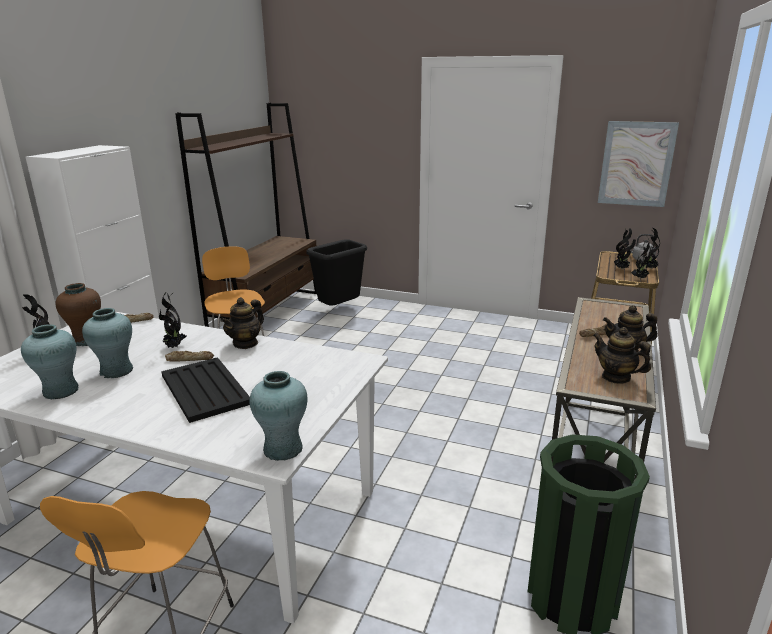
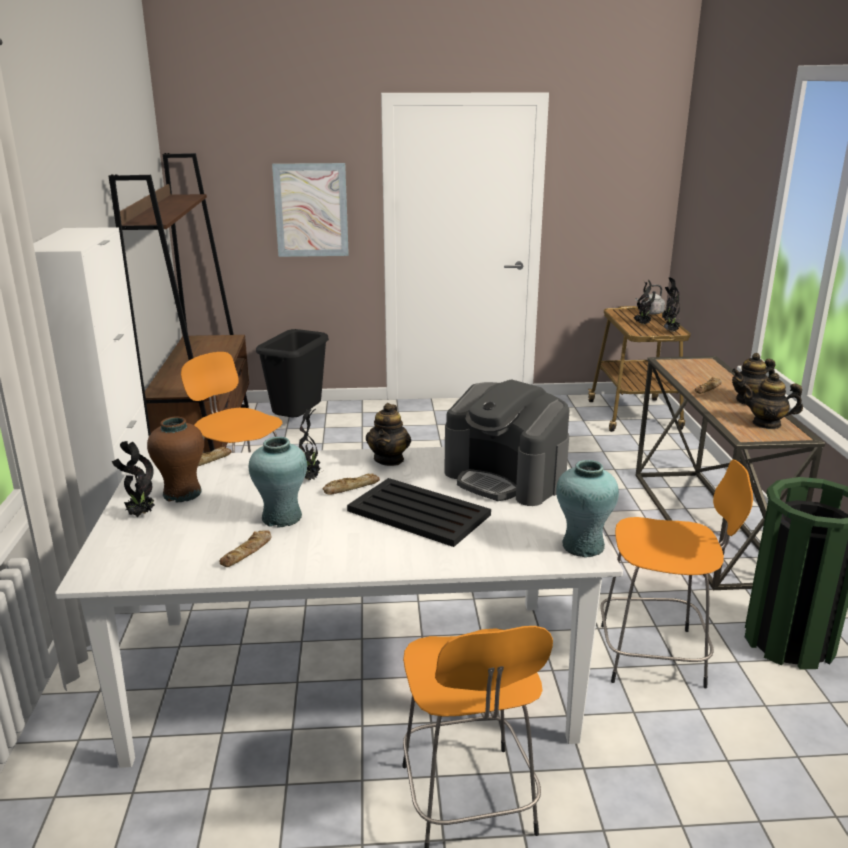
camera: 25 degrees left, 0 degrees up
(60, 391) = (248, 552): turquoise vase -> bread
(306, 376) = (506, 478): none -> coffee machine
(431, 569) = (656, 655): none -> orange stool
(636, 164) = (630, 210): picture -> picture (311, 210)

